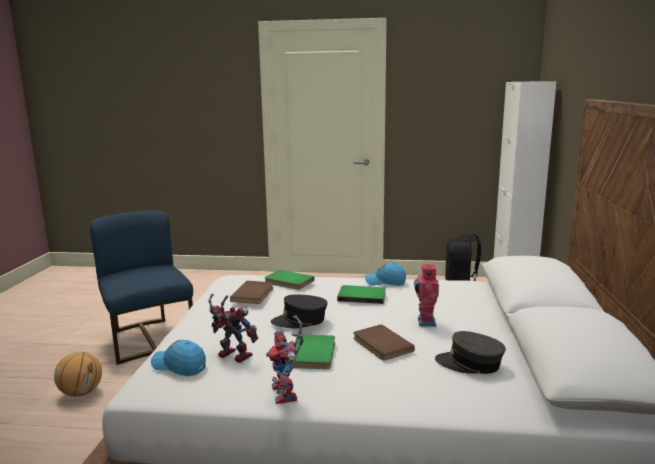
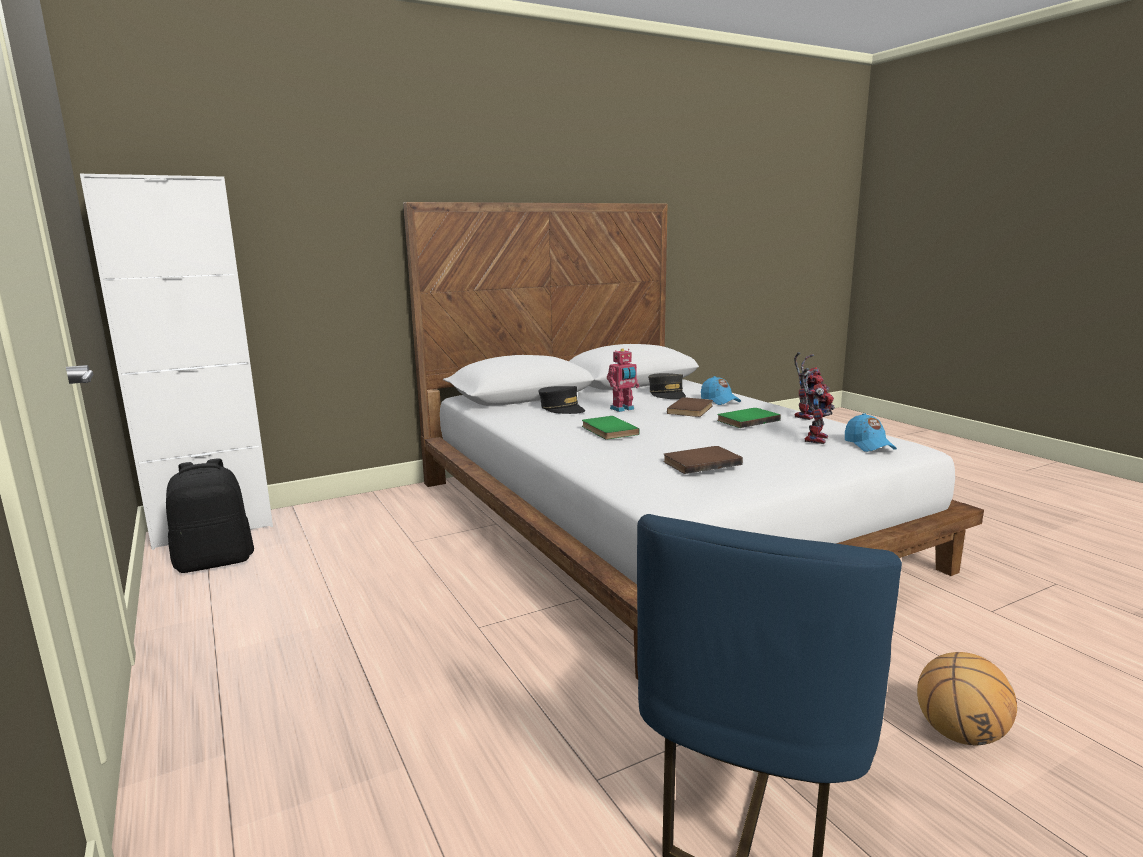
camera: 125 degrees left, 0 degrees up
(231, 356) = (814, 438): toy robot -> toy robot turned 150 degrees counterclockwise
(288, 282) = (632, 460): green book -> none
(300, 320) = (709, 434): black cap -> black cap (562, 409)
(385, 282) = (544, 434): blue cap -> blue cap (719, 401)

